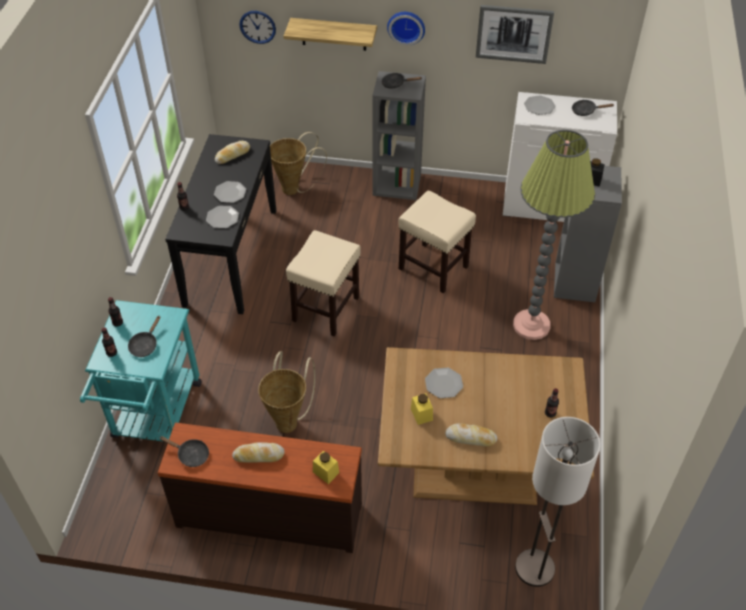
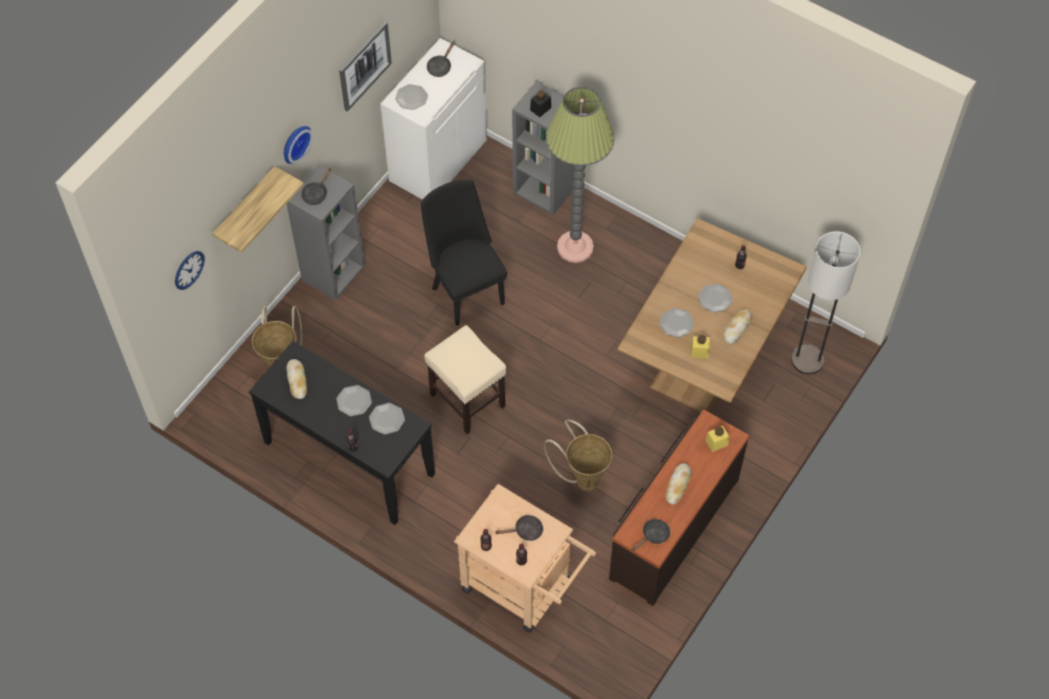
camera: 65 degrees left, 10 degrees up
(145, 345) = (525, 531): black frying pan -> black frying pan turned 60 degrees counterclockwise
(155, 417) = (523, 589): turquoise cart -> beige cart
(434, 268) = (465, 290): beige stool -> black chair
(494, 406) = (715, 298): none -> plate

